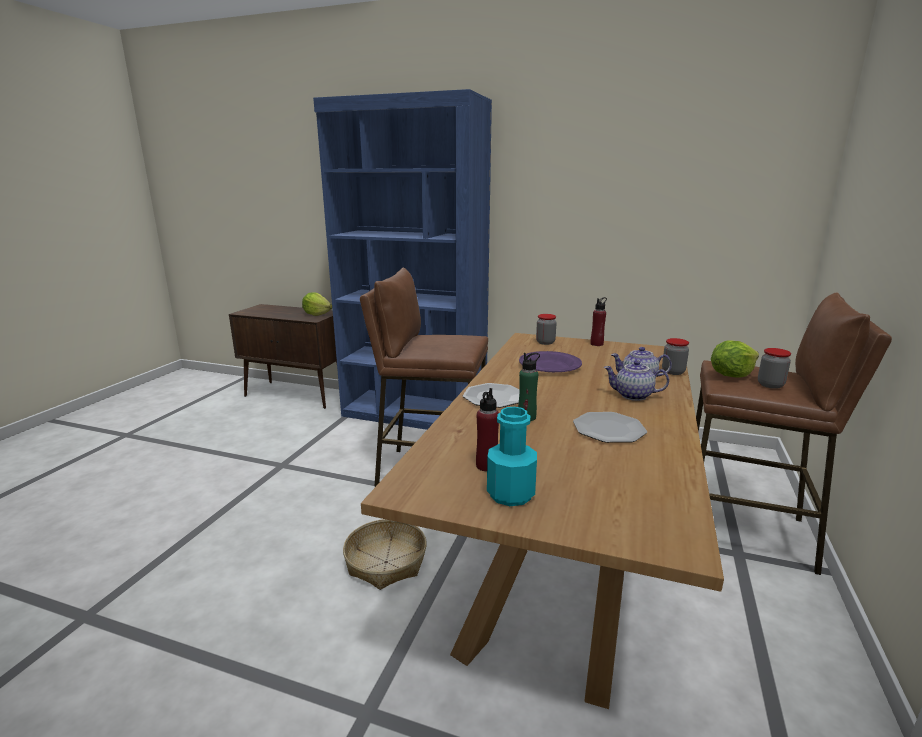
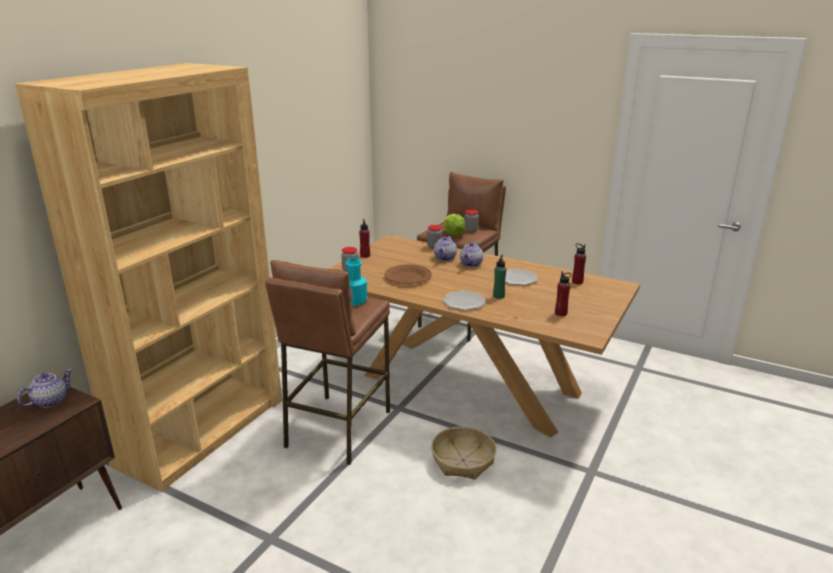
camera: 80 degrees left, 5 degrees up
(317, 314) = (50, 401): lettuce -> teapot
(414, 414) = (203, 431): blue bookcase -> brown bookcase
(510, 494) = (589, 311): turquoise bottle -> turquoise bottle (355, 301)
(550, 366) = (408, 277): purple plate -> brown plate
(645, 485) = (577, 282): none -> red bottle

